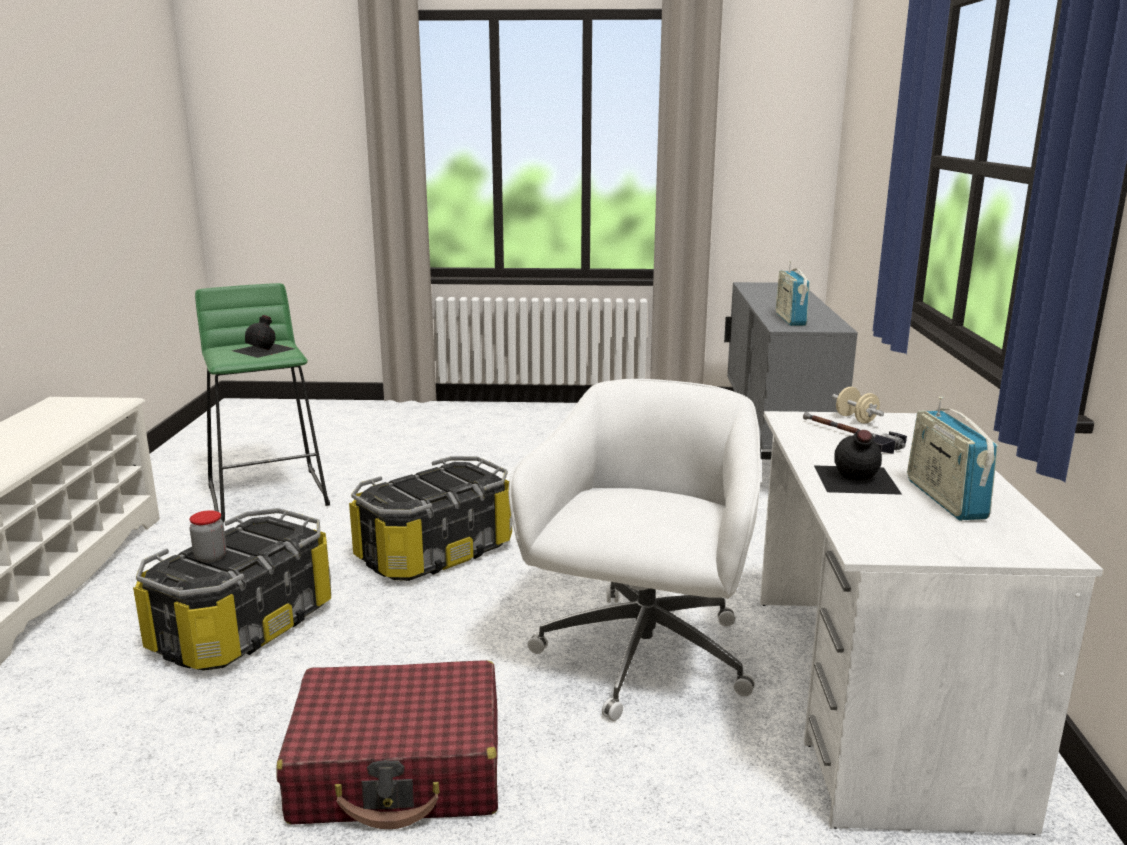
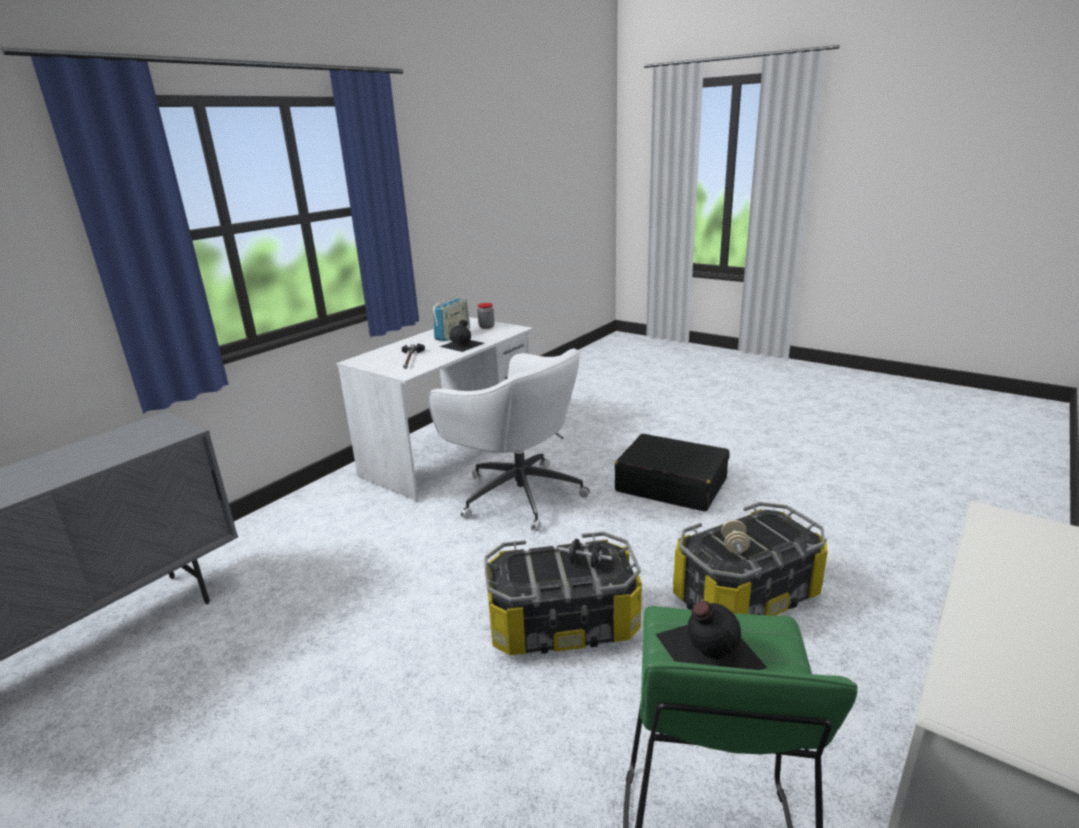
camera: 145 degrees left, 5 degrees up
(210, 557) = (769, 535): jar -> jar (486, 327)
(399, 768) = (670, 485): red suitcase -> black suitcase
(409, 490) = (585, 563): none -> black dumbbell
(642, 659) = (518, 494): white office chair -> white office chair turned 105 degrees counterclockwise
(790, 319) = (136, 443): radio -> none
(856, 419) = (380, 366): beige dumbbell -> beige dumbbell (734, 546)

